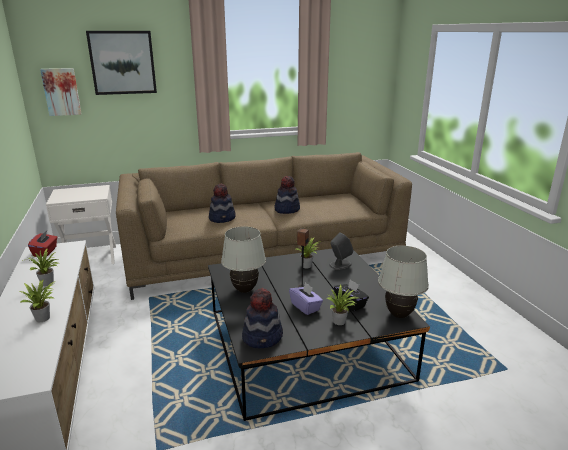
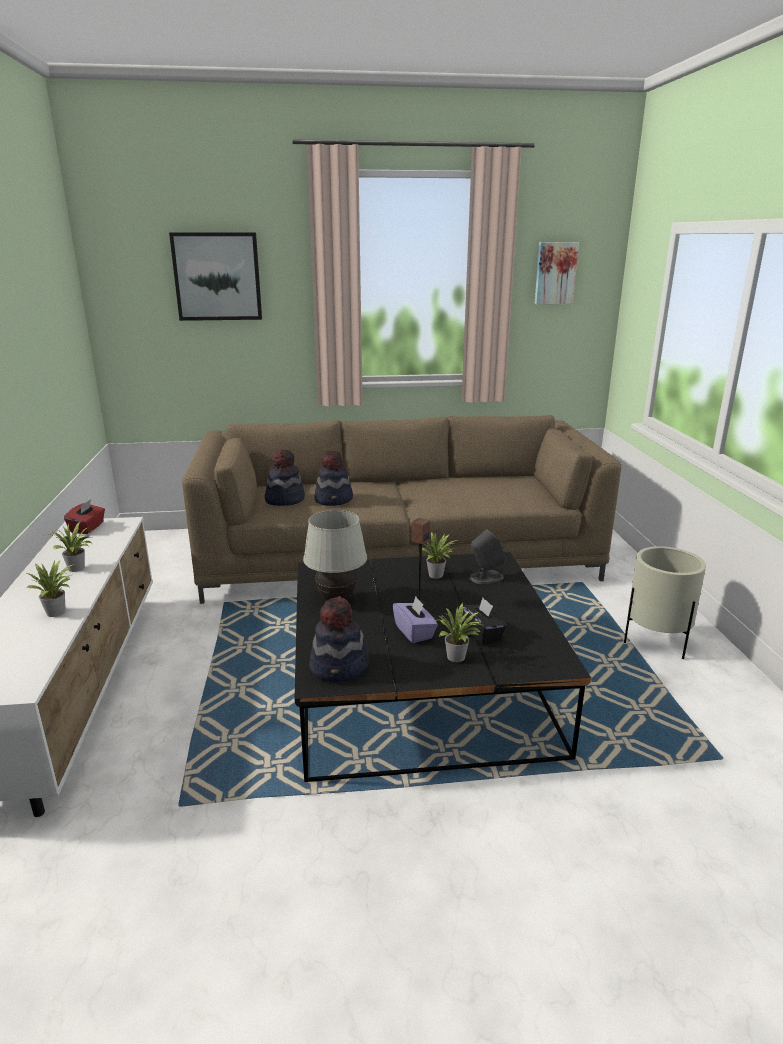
camera: 10 degrees right, 0 degrees up
(61, 92) = (136, 315): picture -> picture (555, 273)
(91, 257) = (164, 542): white nightstand -> none
(286, 209) = (430, 493): hat -> hat (284, 499)
(399, 314) = (549, 656): white table lamp -> none
(445, 298) = (655, 643): none -> beige planter

